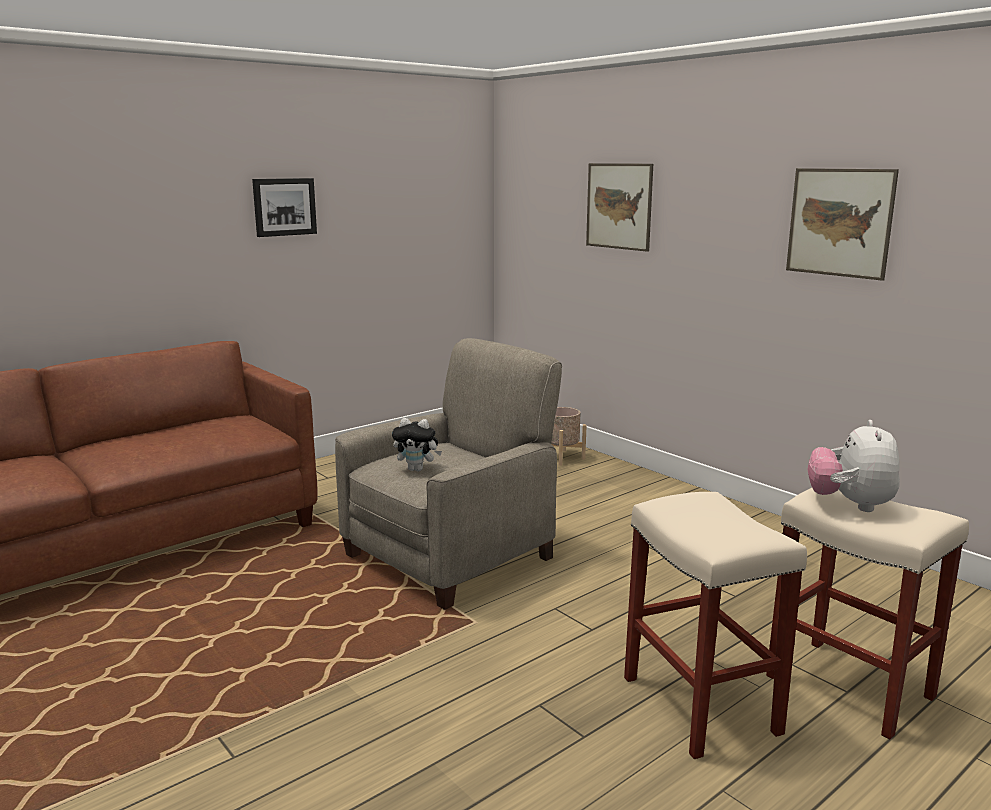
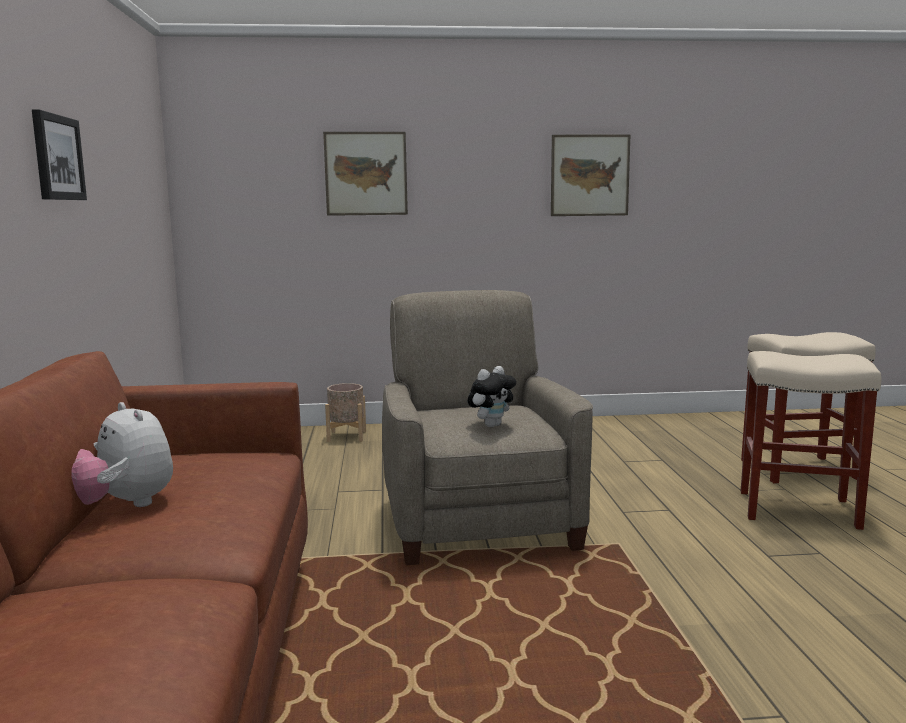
camera: 55 degrees left, 5 degrees down
(850, 504) = (801, 339): plush toy -> plush toy (124, 505)

